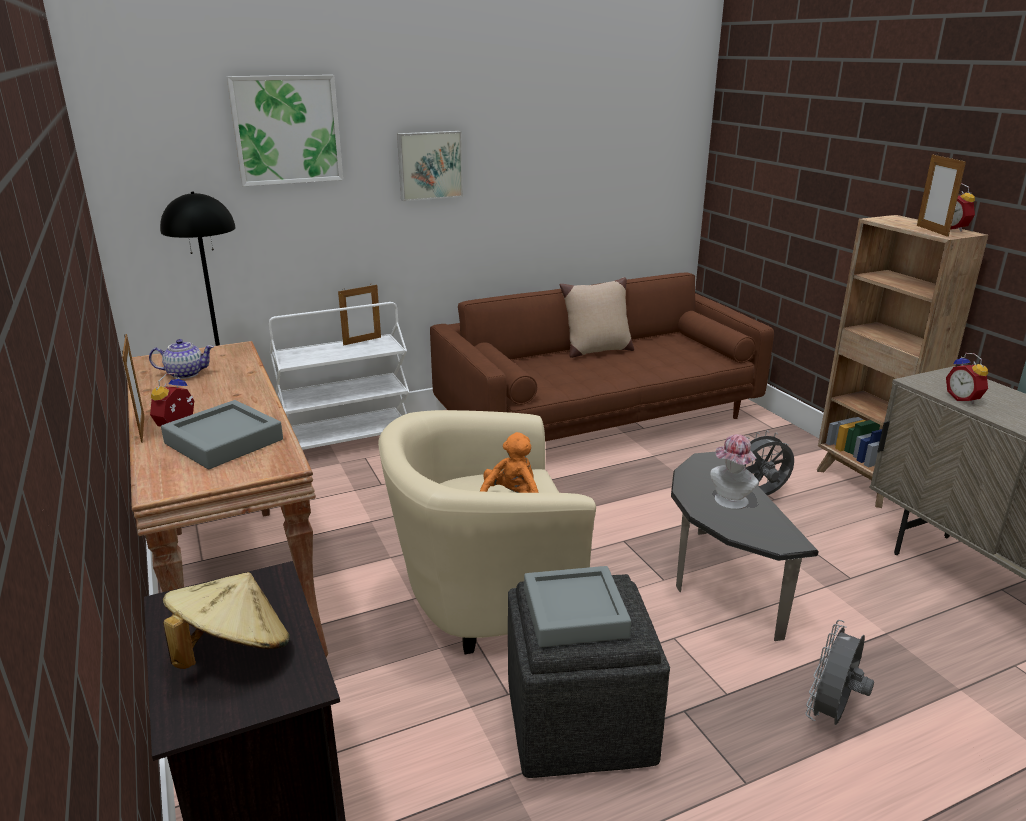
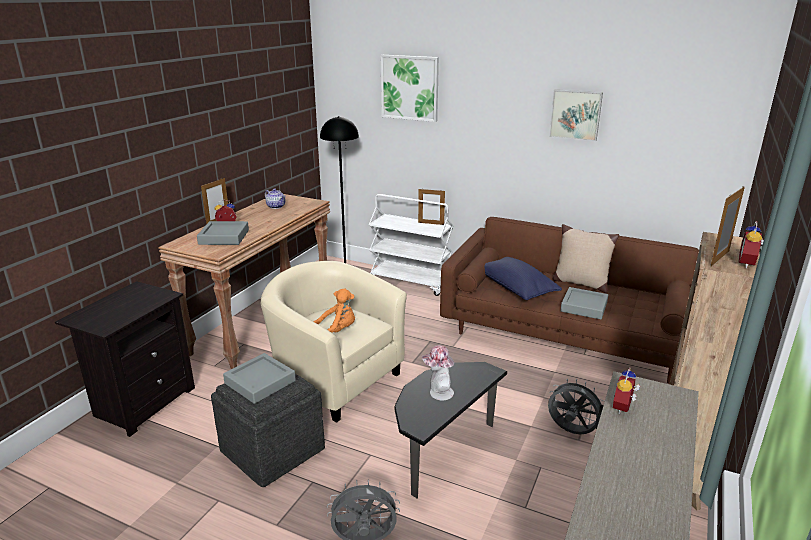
camera: 50 degrees right, 0 degrees up
(233, 650) = (116, 308): beige hat -> none
(429, 165) = (494, 121): picture -> picture (576, 114)
(557, 379) = (515, 289): none -> blue pillow
(645, 369) = (584, 307): none -> grey tray

